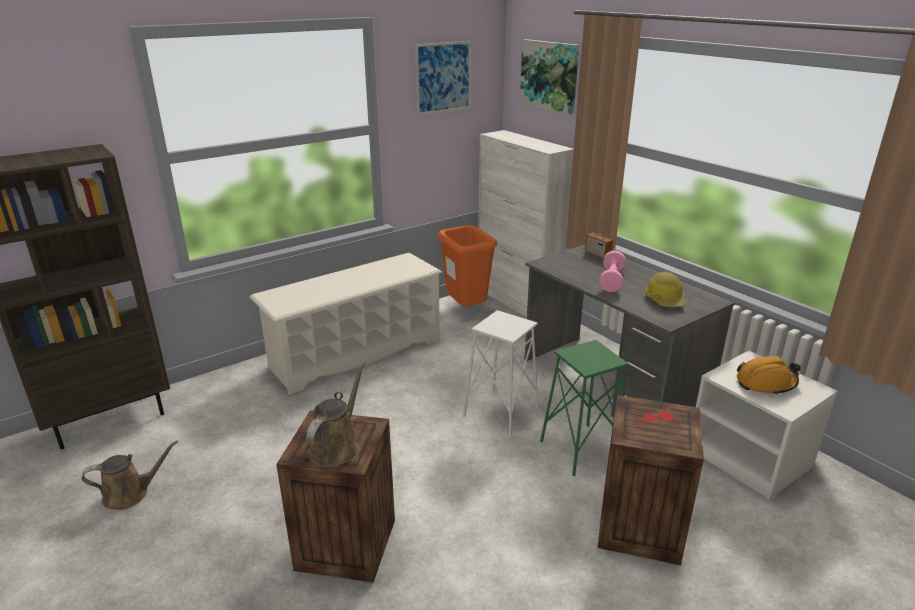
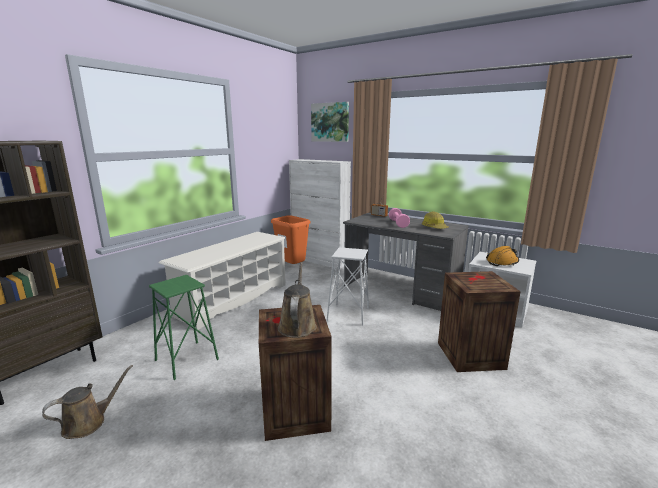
camera: 20 degrees left, 10 degrees down
(443, 77) = (268, 124): picture -> none
(581, 450) = (408, 324): green stool -> green stool (187, 360)

